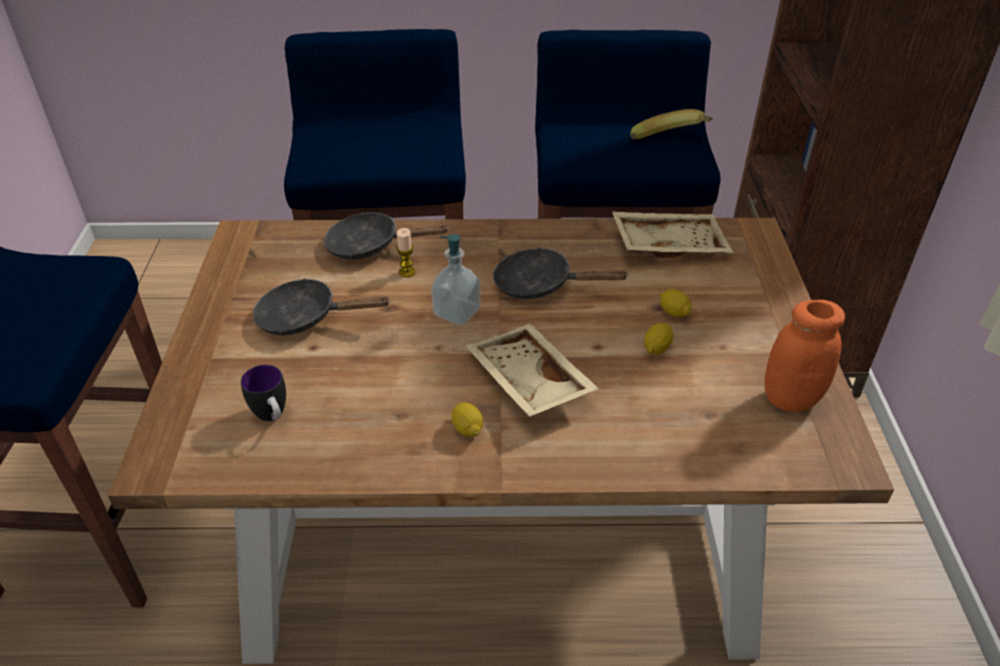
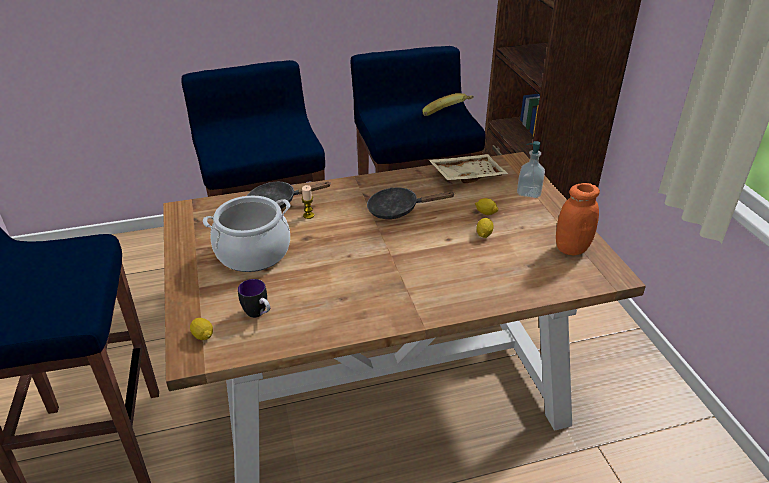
camera: 15 degrees left, 5 degrees down
(305, 317) = (253, 252): black frying pan -> cooking pot
(457, 313) = (352, 234): soap dispenser -> soap dispenser (529, 192)
(467, 429) = (388, 298): lemon -> lemon (203, 336)
(526, 382) = (413, 266): beige tray -> none

